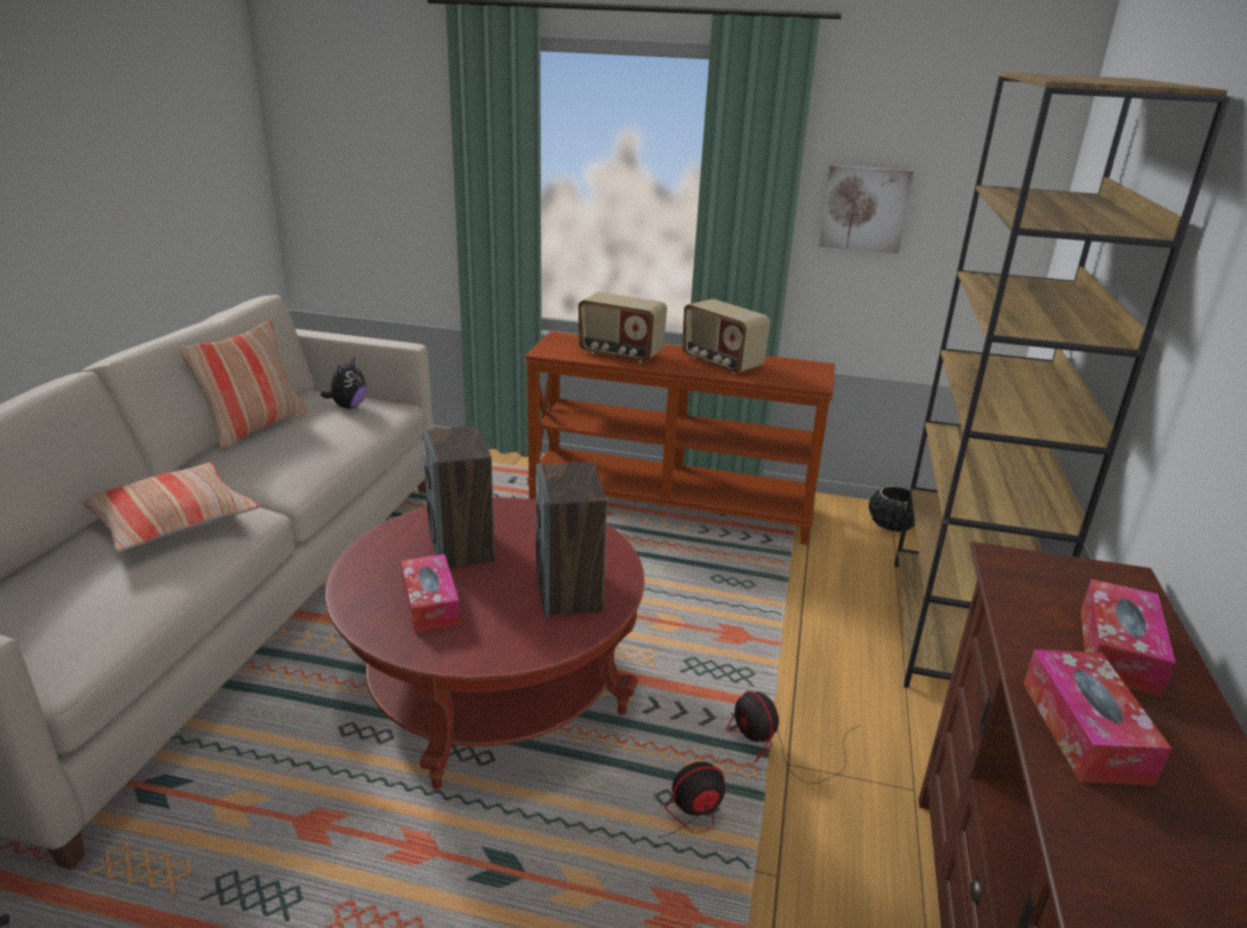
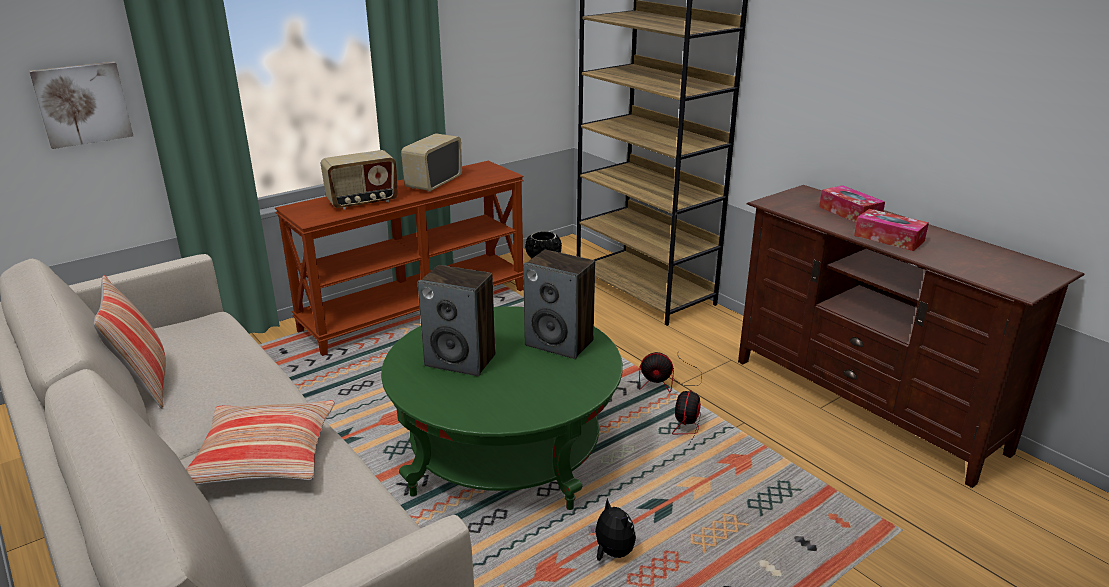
camera: 50 degrees left, 0 degrees up
(348, 406) = (180, 334): plush toy -> plush toy (612, 552)
(430, 603) = (511, 391): tissue box -> none
(493, 686) = (505, 452): red coffee table -> green coffee table
(721, 363) = (433, 183): radio -> radio turned 120 degrees clockwise
(864, 208) = (472, 46): picture -> picture (82, 104)

